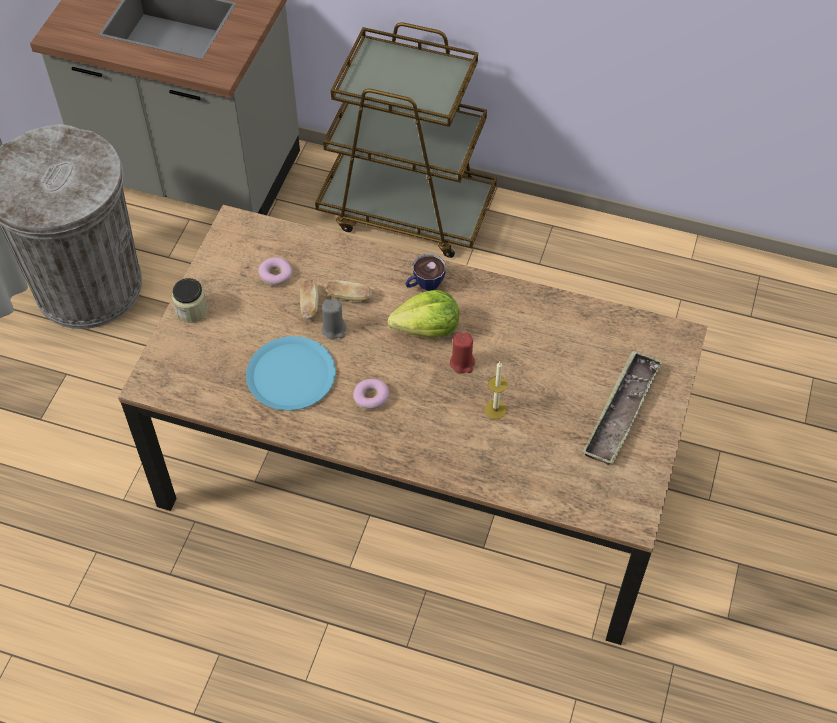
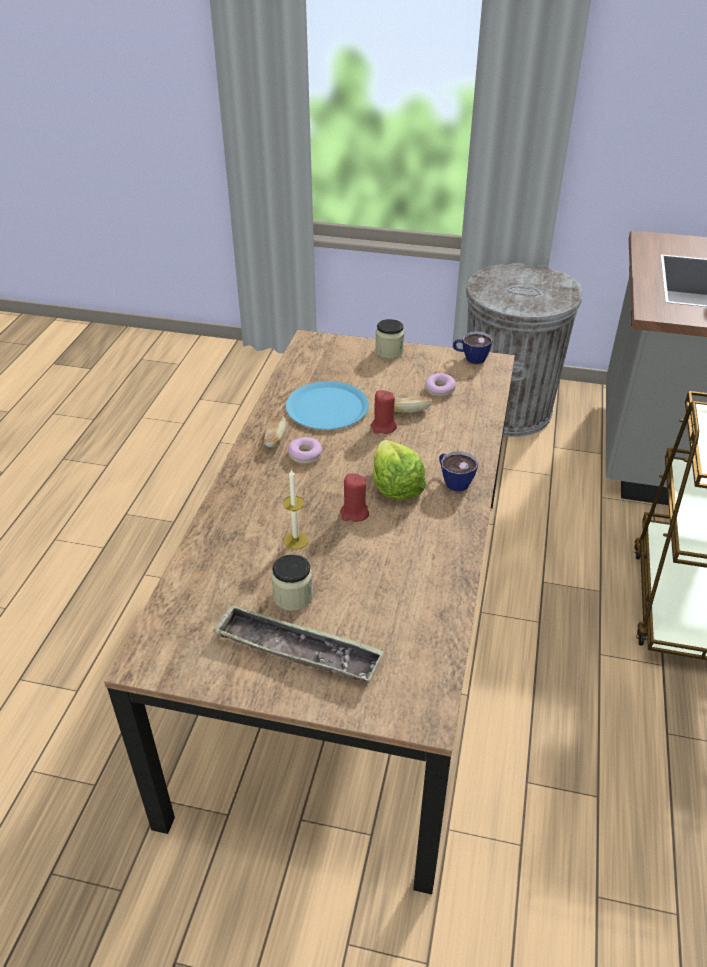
camera: 85 degrees right, 15 degrees down
(221, 241) = (470, 358): none -> cup
(334, 329) = (383, 427): grey candle -> red candle
(349, 296) = (425, 433): bread -> bread (275, 439)
(563, 413) = (293, 596): none -> jar

